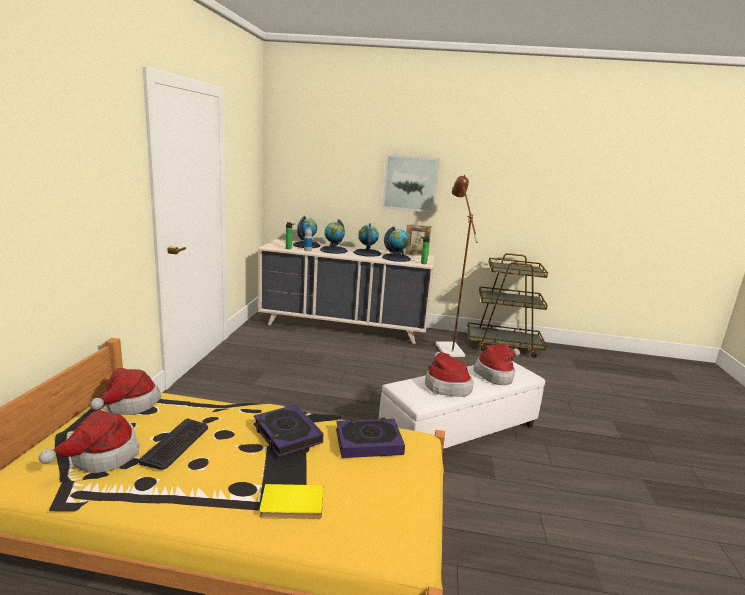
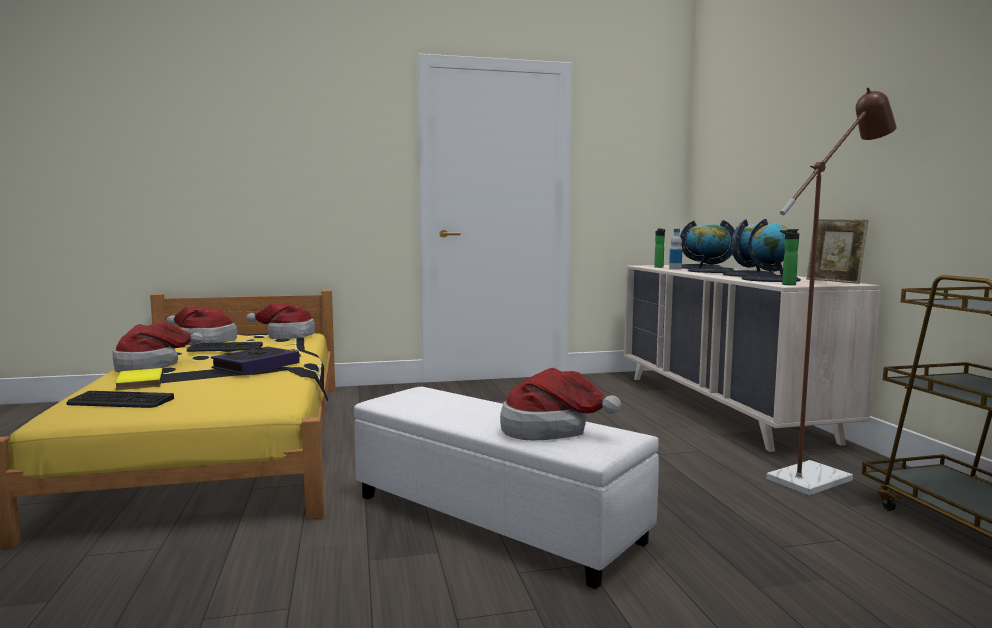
camera: 70 degrees right, 10 degrees down
(368, 442) = (256, 389): book -> none
(370, 513) = (120, 401): none -> keyboard
(410, 183) = (844, 141): picture -> none
(445, 386) = (454, 407): hat -> hat (151, 366)

